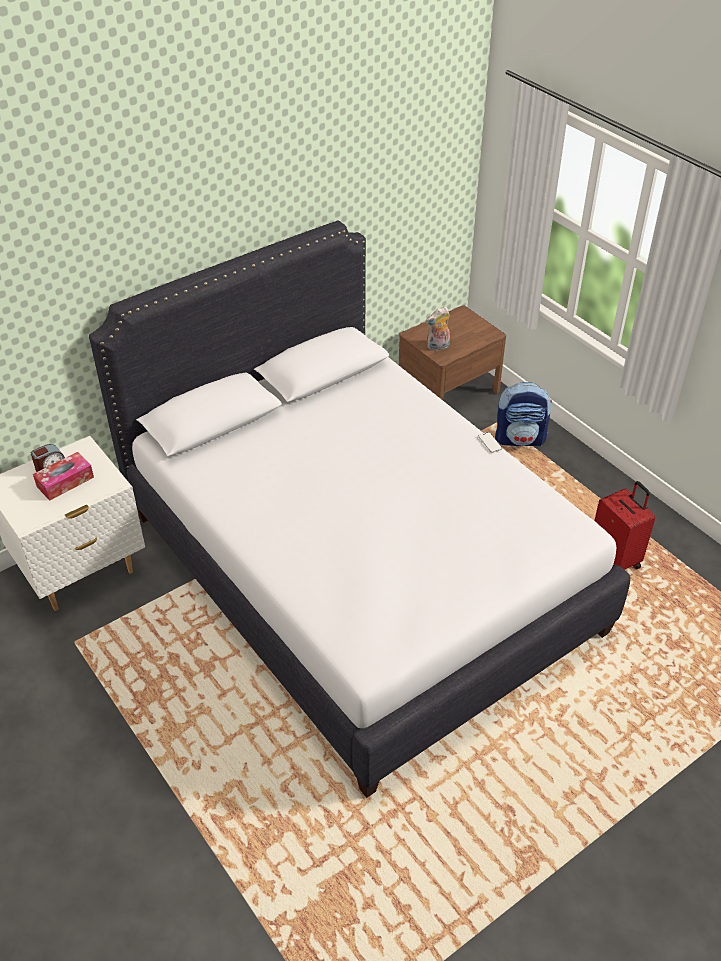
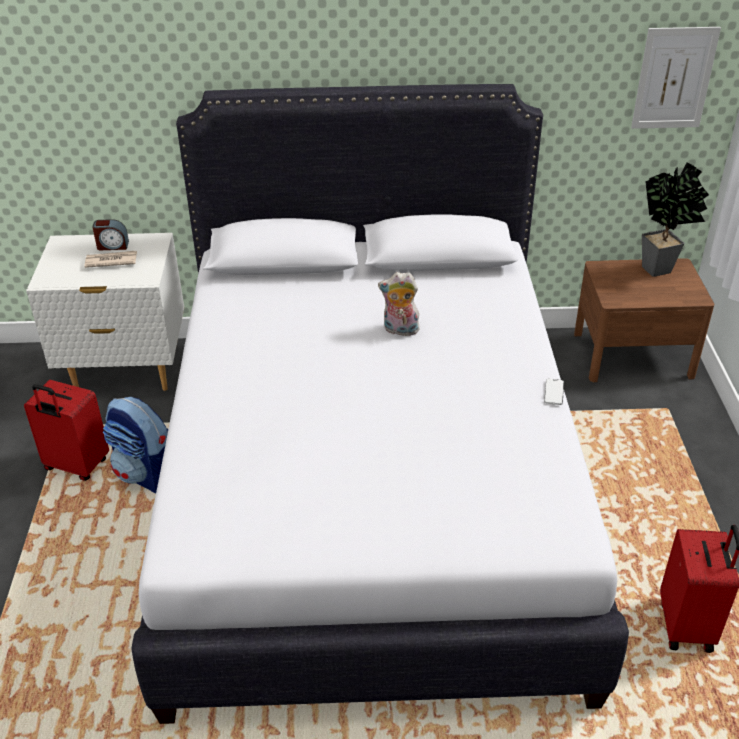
camera: 35 degrees right, 5 degrees down
(65, 482) = (110, 261): tissue box -> newspaper
(119, 666) = (76, 466): none -> red suitcase
(438, 180) = (674, 78): none -> picture
(438, 347) = (617, 288): plush toy -> plush toy (400, 330)
(453, 320) = (662, 269): none -> potted plant
(520, 439) = (677, 437): backpack -> backpack (148, 474)

